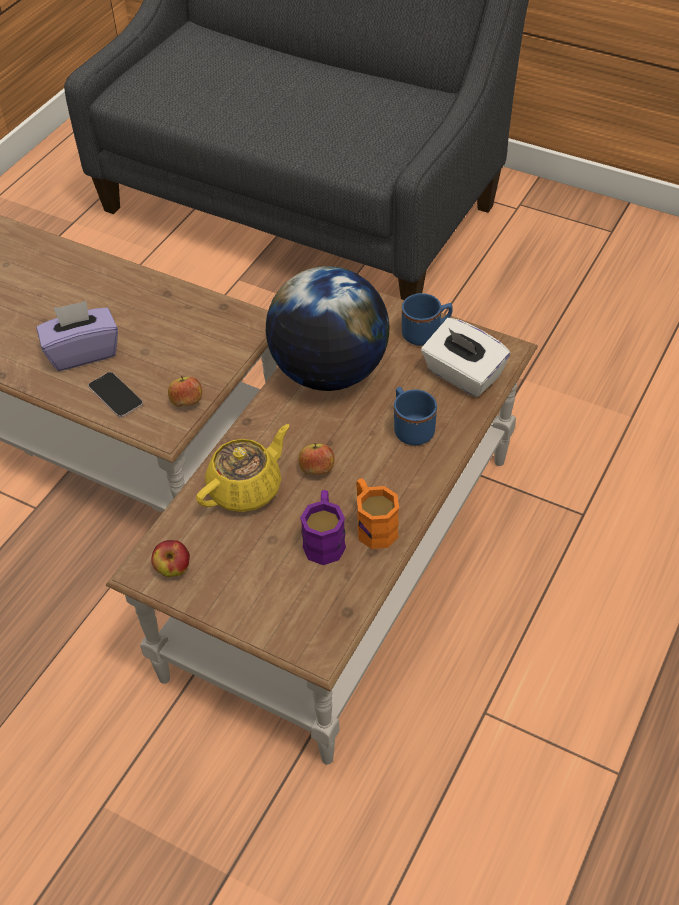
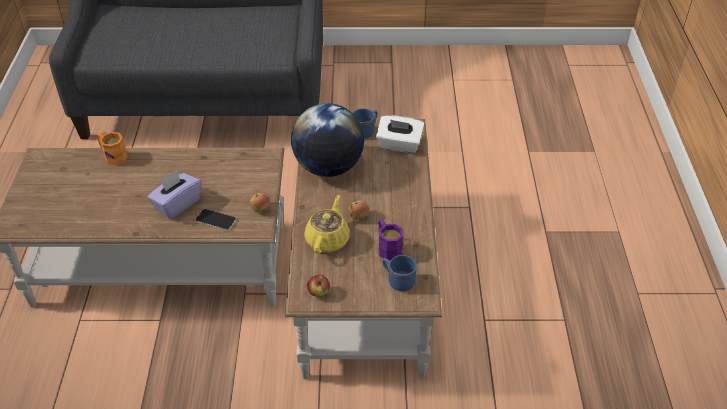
camera: 30 degrees left, 5 degrees down
(373, 525) = (407, 232): orange mug -> orange mug (112, 156)
(411, 428) = (392, 179): blue mug -> blue mug (398, 280)

